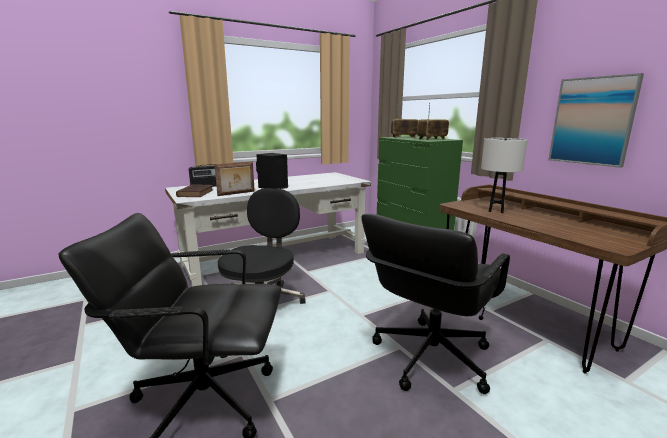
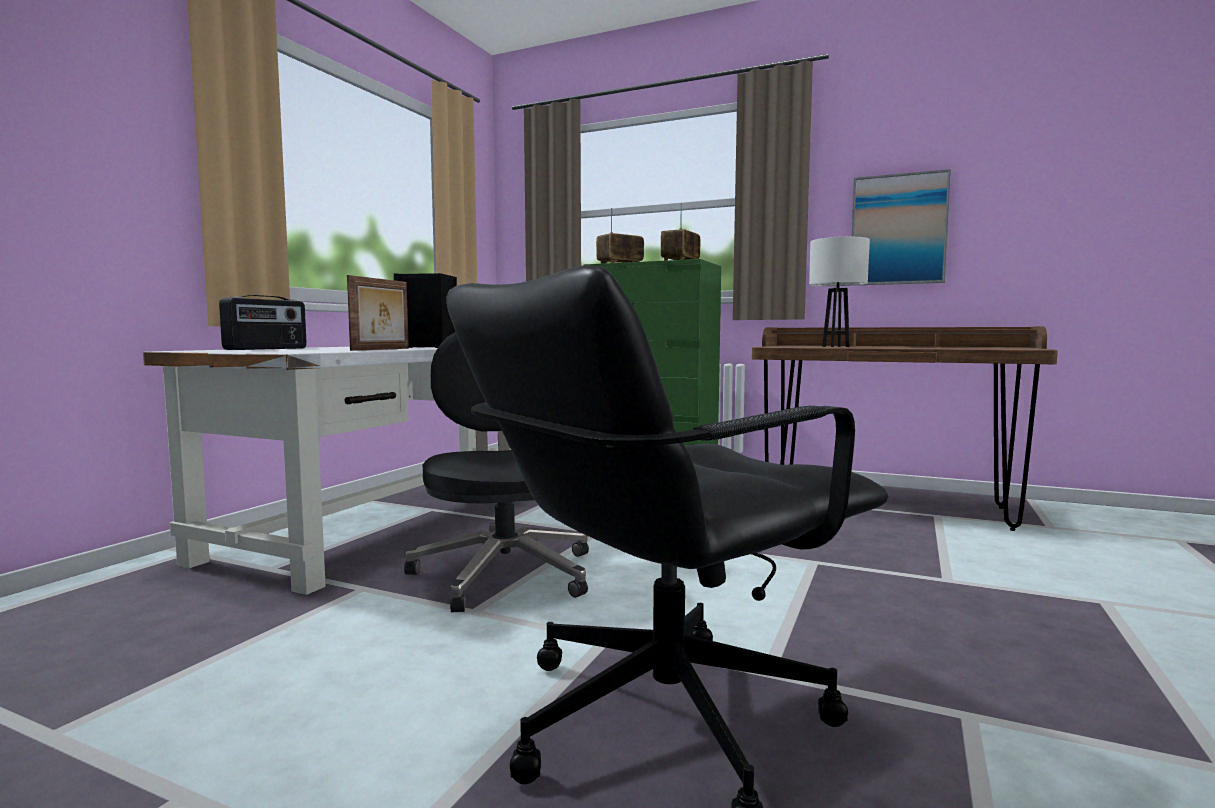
camera: 35 degrees left, 10 degrees down
(196, 193) = (277, 350): brown book -> none
(430, 357) = (865, 560): black office chair -> none

